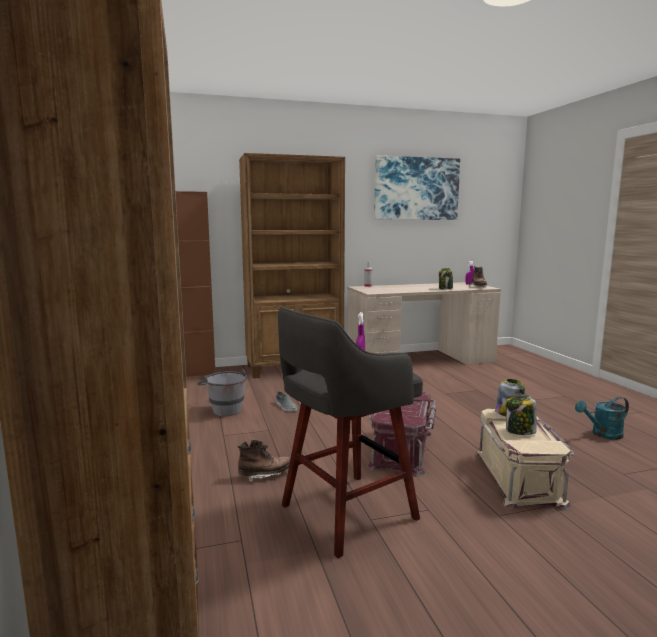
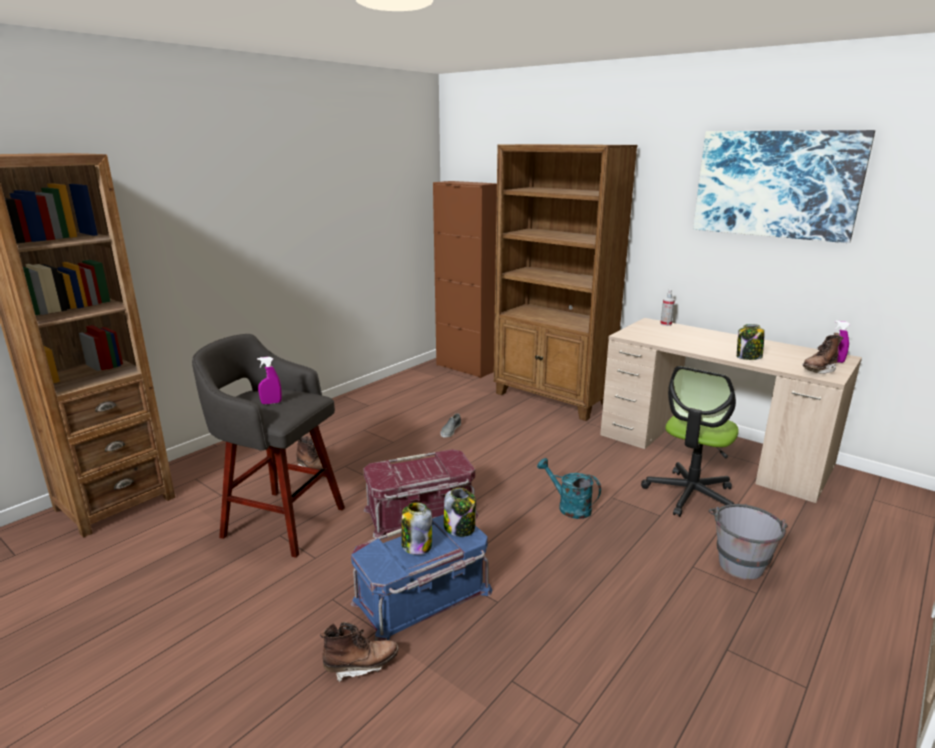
camera: 55 degrees right, 10 degrees up
(224, 409) = (412, 410): grey bucket -> grey bucket (740, 560)
(463, 378) = (690, 495): none -> office chair
(519, 478) = (423, 597): beige storage box -> blue storage box
(594, 523) = (361, 665): none -> brown boot
(602, 434) = (634, 649): turquoise watering can -> turquoise watering can (569, 507)

